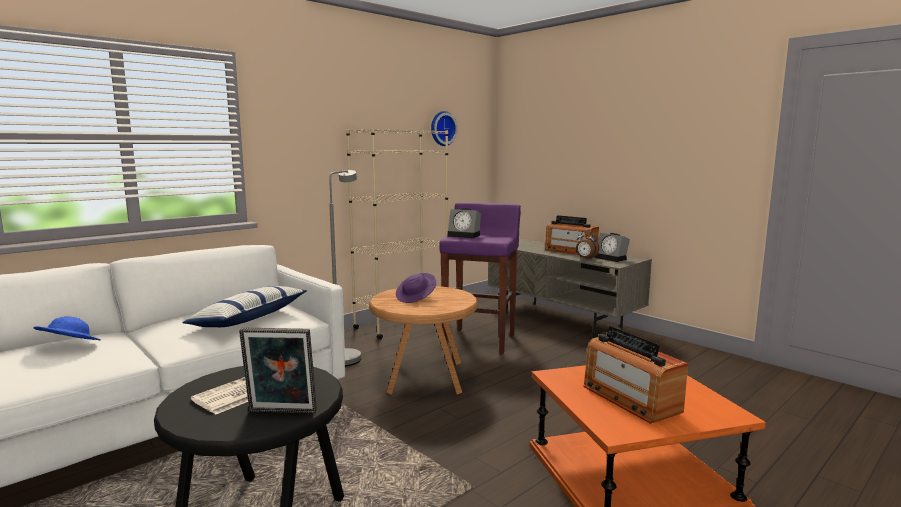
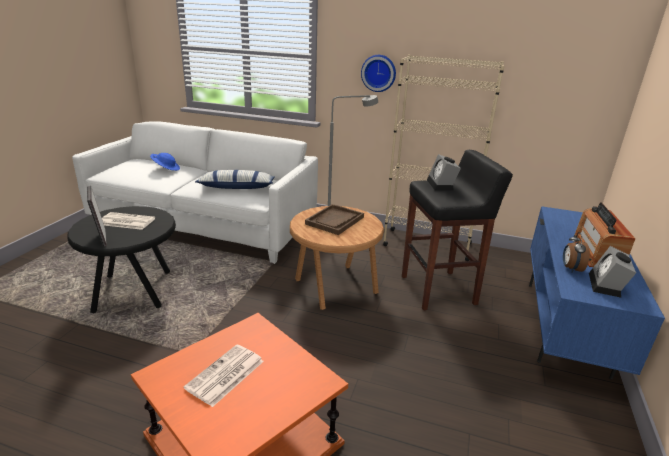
camera: 60 degrees right, 15 degrees up
(416, 298) = (335, 221): purple hat -> brown tray
(442, 128) = (540, 60): wall clock -> wall clock (379, 73)
(480, 340) = (439, 290): purple stool -> black stool
(562, 320) = (566, 326): grey tv stand -> blue tv stand
(630, 399) = (225, 375): radio -> newspaper

